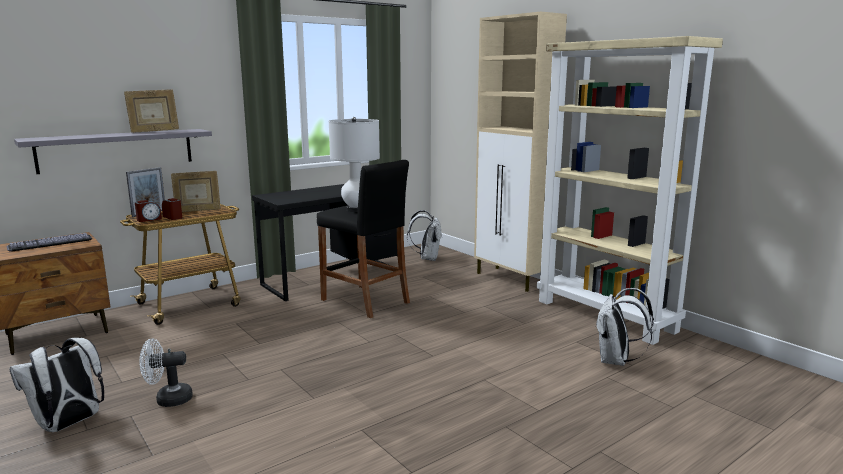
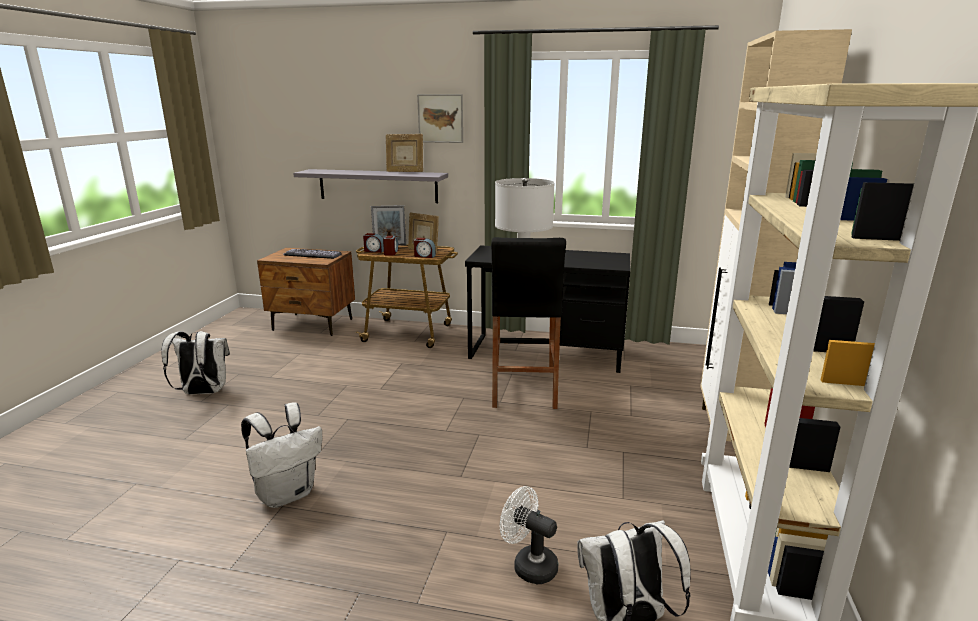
camera: 50 degrees right, 5 degrees up
(168, 399) = (260, 404): white fan -> white fan (529, 565)
(188, 73) = (440, 118): none -> picture
(214, 212) = (424, 256): none -> alarm clock
(427, 258) = (681, 366): white backpack -> white backpack (287, 493)

